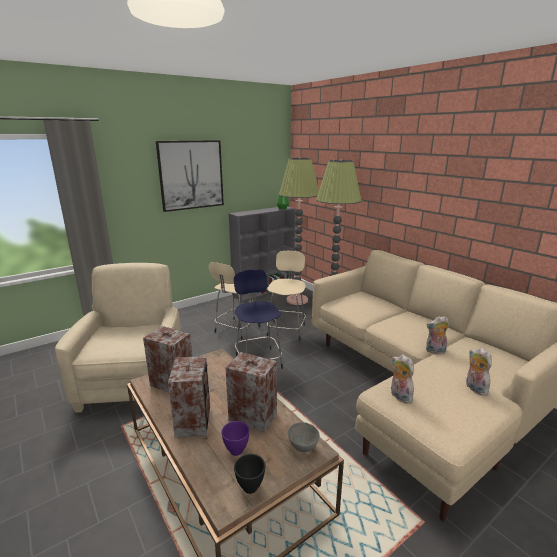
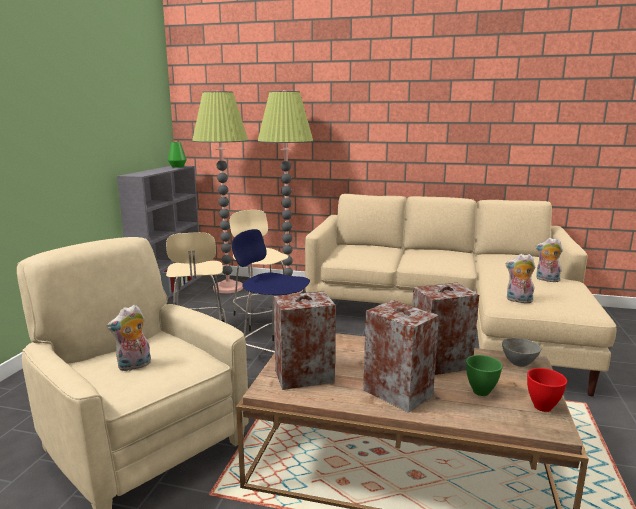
camera: 40 degrees left, 5 degrees down
(191, 175) = (66, 113): picture -> none
(235, 451) = (480, 392): purple bowl -> green bowl
(250, 487) = (541, 406): black bowl -> red bowl
(435, 351) = (479, 268): plush toy -> plush toy (134, 366)

